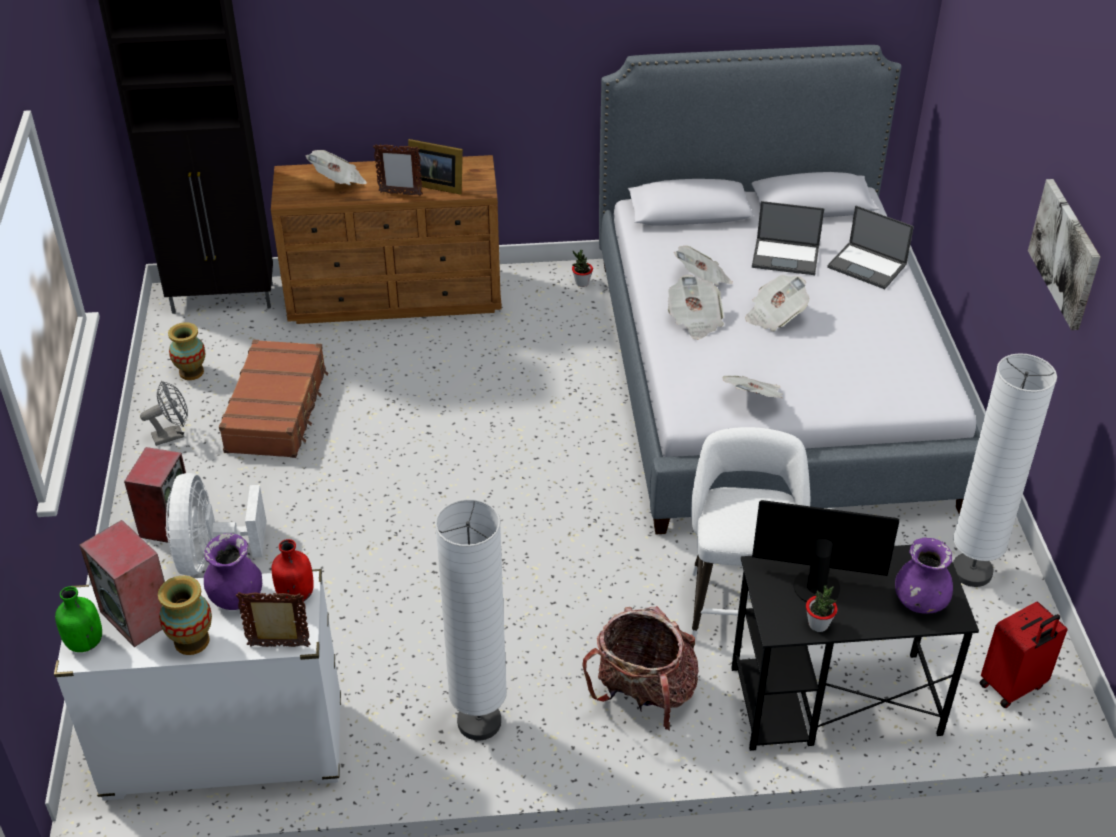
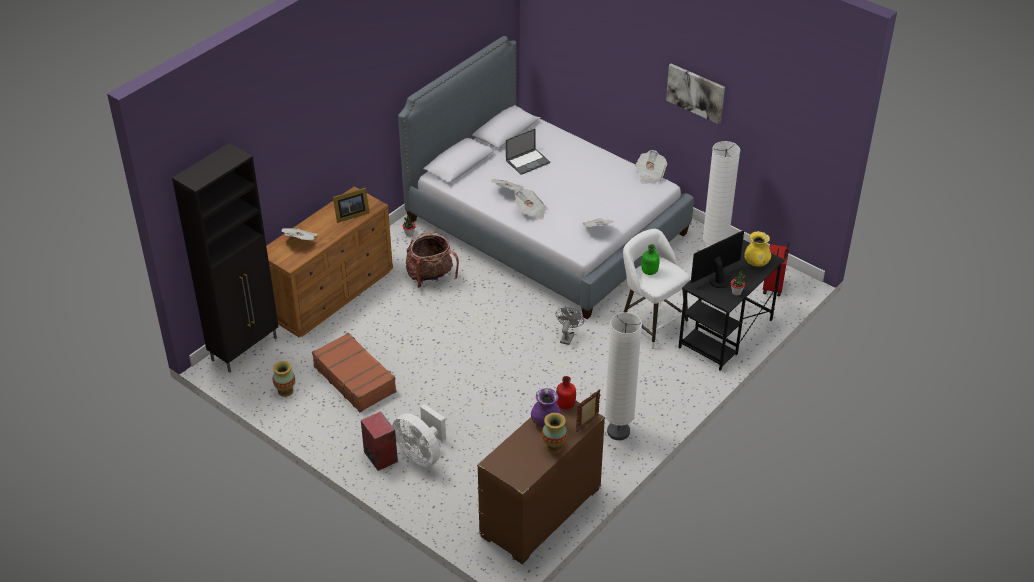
camera: 45 degrees left, 0 degrees up
(84, 642) = (515, 476): green bottle -> green bottle (649, 272)
(139, 616) = (521, 454): speaker -> none
(173, 435) = (322, 422): grey fan -> grey fan (567, 336)
(224, 751) = (540, 513): white dresser -> brown dresser
(400, 193) = (340, 229): picture frame -> none
(643, 694) = (661, 379): backpack -> backpack (430, 277)
(774, 316) = (558, 190): newspaper -> newspaper (650, 174)
(868, 266) = (565, 146): laptop -> none
(920, 602) = (756, 262): purple vase -> yellow vase

